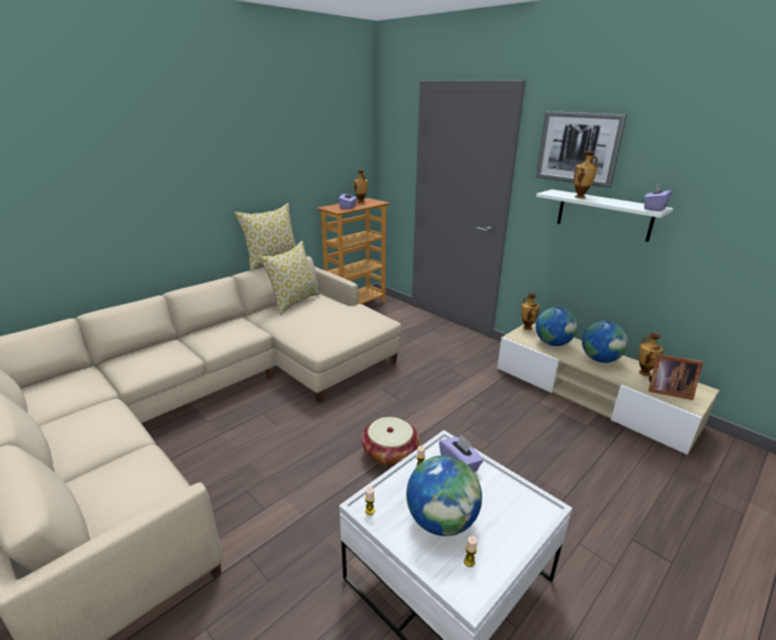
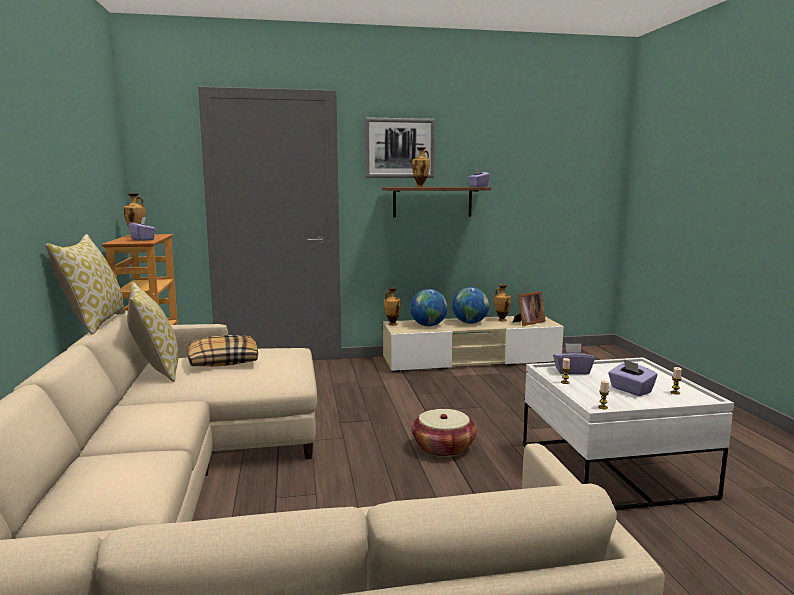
camera: 55 degrees left, 15 degrees down
(328, 310) = (222, 361): none -> pillow
(441, 521) = (630, 390): globe -> purple tissue box
(604, 215) = (432, 202): white shelf -> brown shelf

